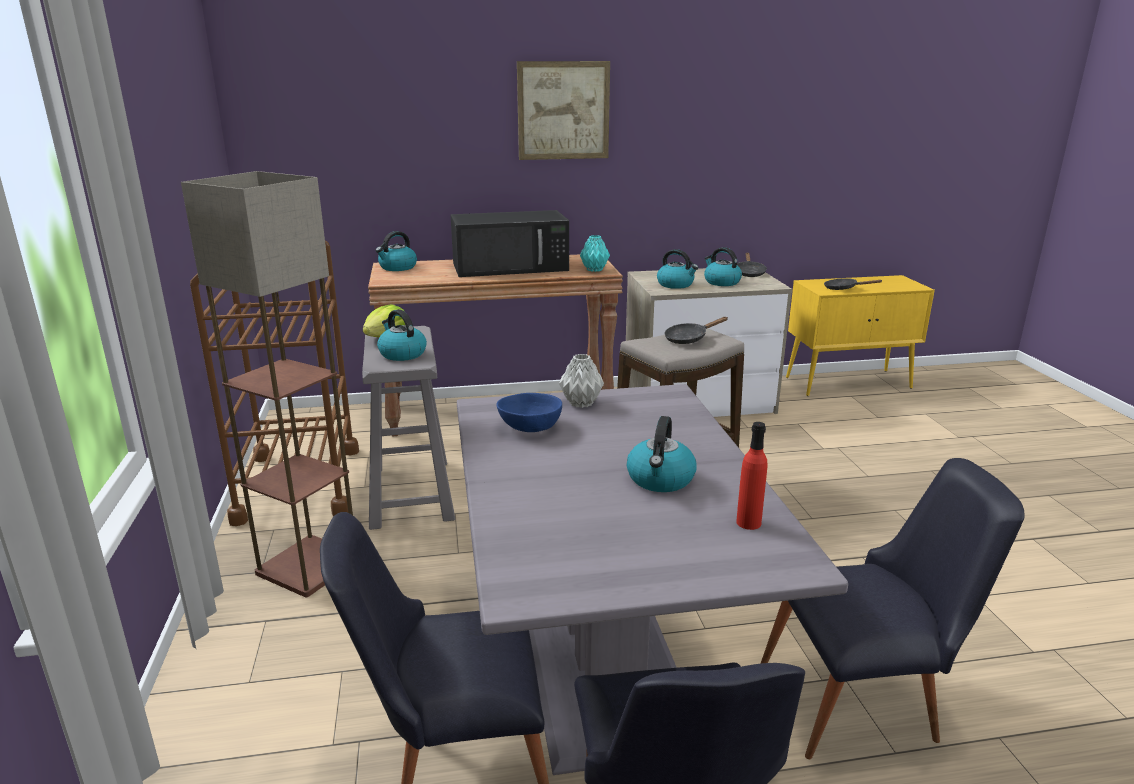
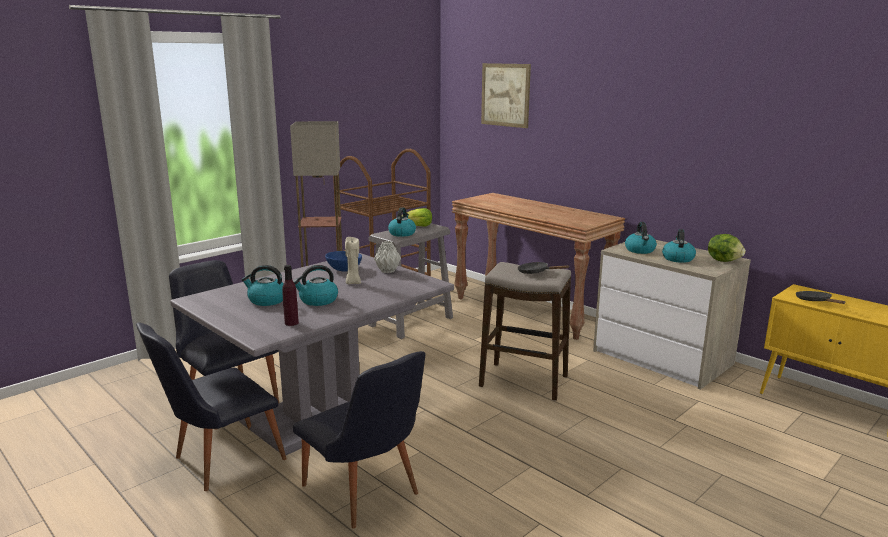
camera: 55 degrees right, 5 degrees down
(397, 267) = (492, 197): kettle -> kettle (267, 300)
(512, 266) = (545, 210): black microwave -> none
(563, 111) = (608, 107): picture -> picture (505, 95)
(595, 270) = (581, 223): turquoise vase -> none
(605, 437) = (353, 283): none -> beige candle
(748, 523) = (291, 323): red bottle -> purple bottle
(749, 273) = (724, 261): black frying pan -> lettuce

